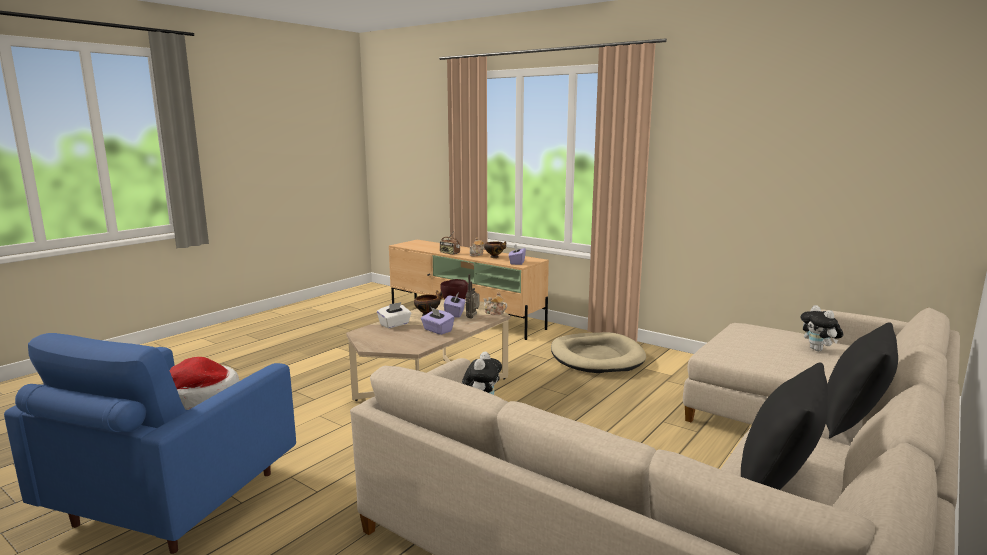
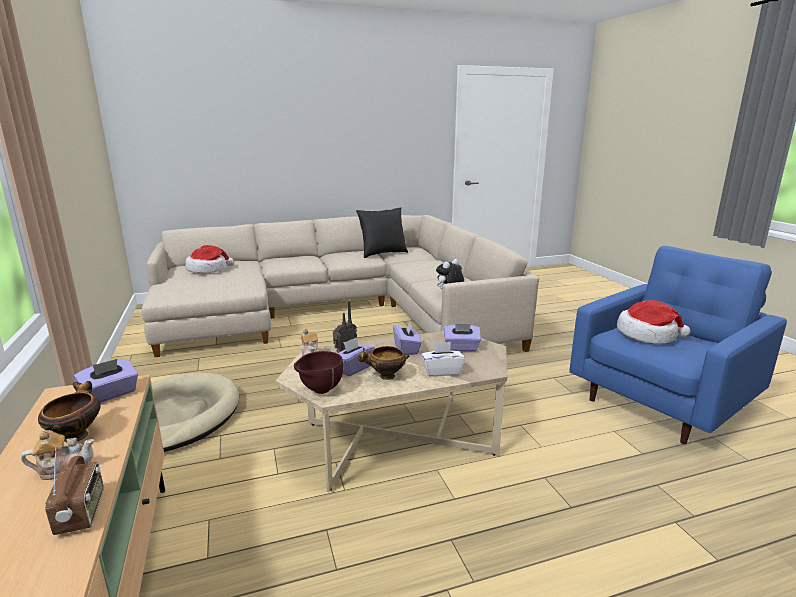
camera: 145 degrees left, 5 degrees up
(395, 340) = (461, 348): none -> purple tissue box
(818, 350) = (208, 269): plush toy -> hat
(853, 422) = (304, 256): black pillow -> none

